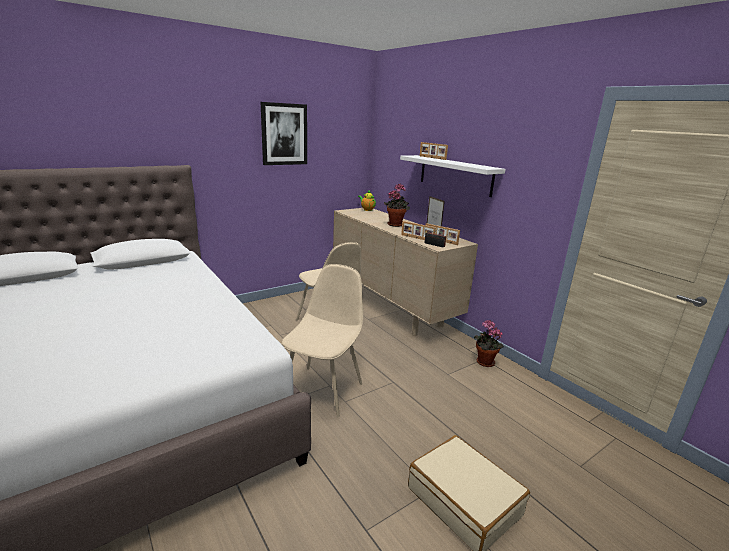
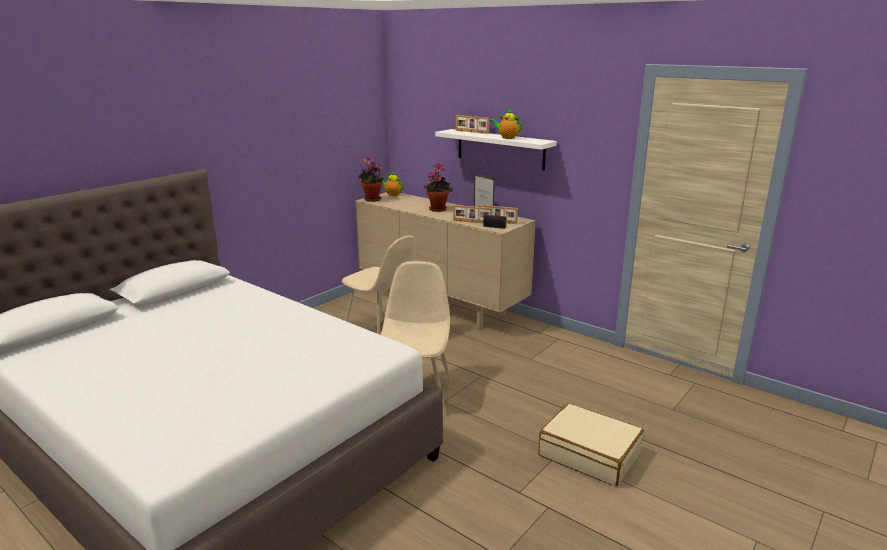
camera: 15 degrees left, 0 degrees up
(284, 134) = (296, 118): picture -> none
(459, 163) = (507, 137): none -> teapot
(483, 362) = (560, 342): potted plant -> potted plant (371, 200)

